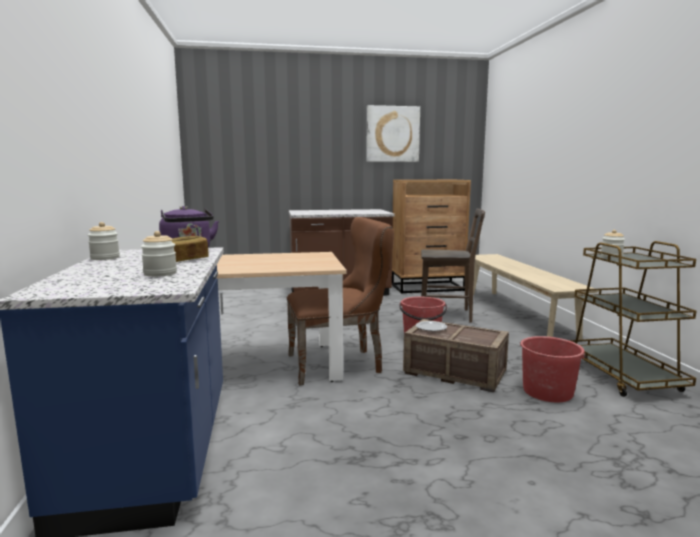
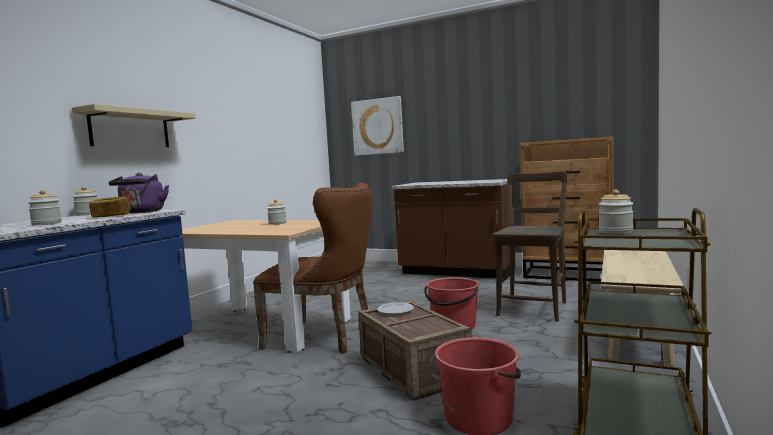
camera: 35 degrees right, 5 degrees down
(100, 145) = (130, 129): none -> beige shelf
(269, 258) = (277, 223): none -> jar
(392, 134) = (526, 91): picture -> picture (377, 126)
(448, 315) = (533, 307): brown chair -> brown chair turned 105 degrees counterclockwise

